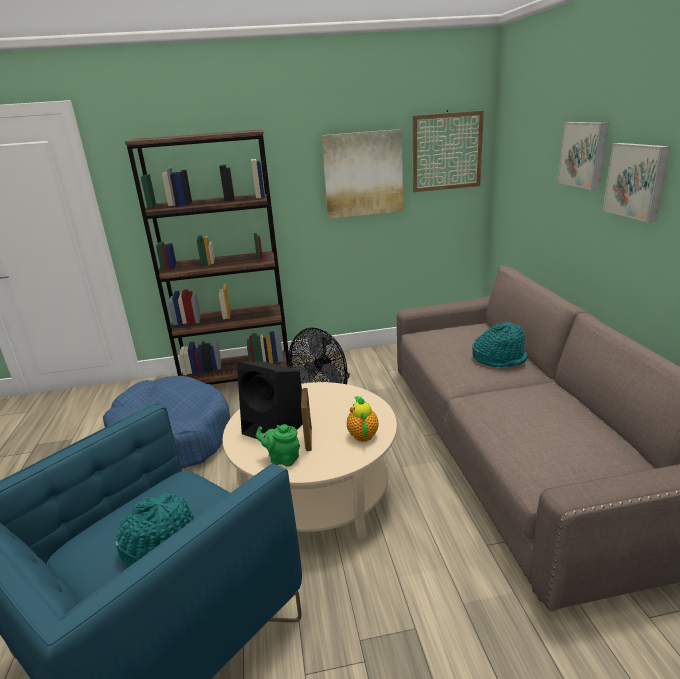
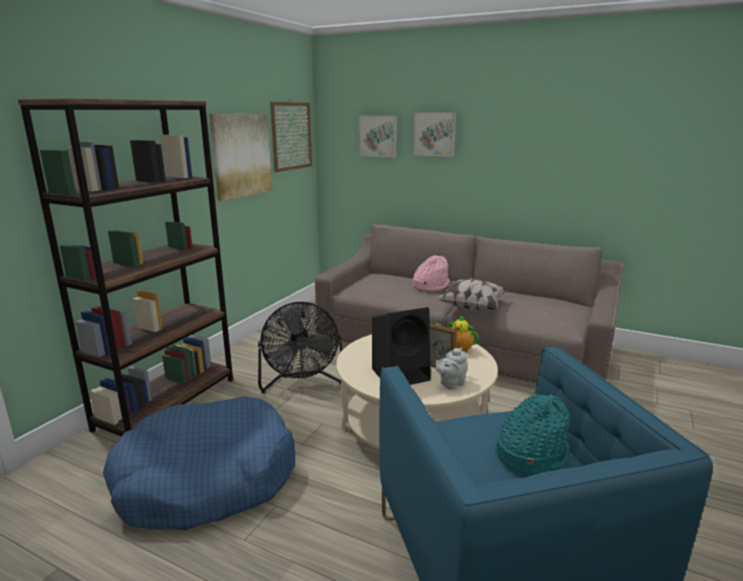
camera: 55 degrees left, 5 degrees down
(282, 459) = (450, 384): green teapot -> grey teapot
(485, 401) = (471, 307): none -> pillow
(499, 359) = (430, 286): turquoise hat -> pink hat
(637, 181) = (488, 147): picture -> picture (378, 136)

